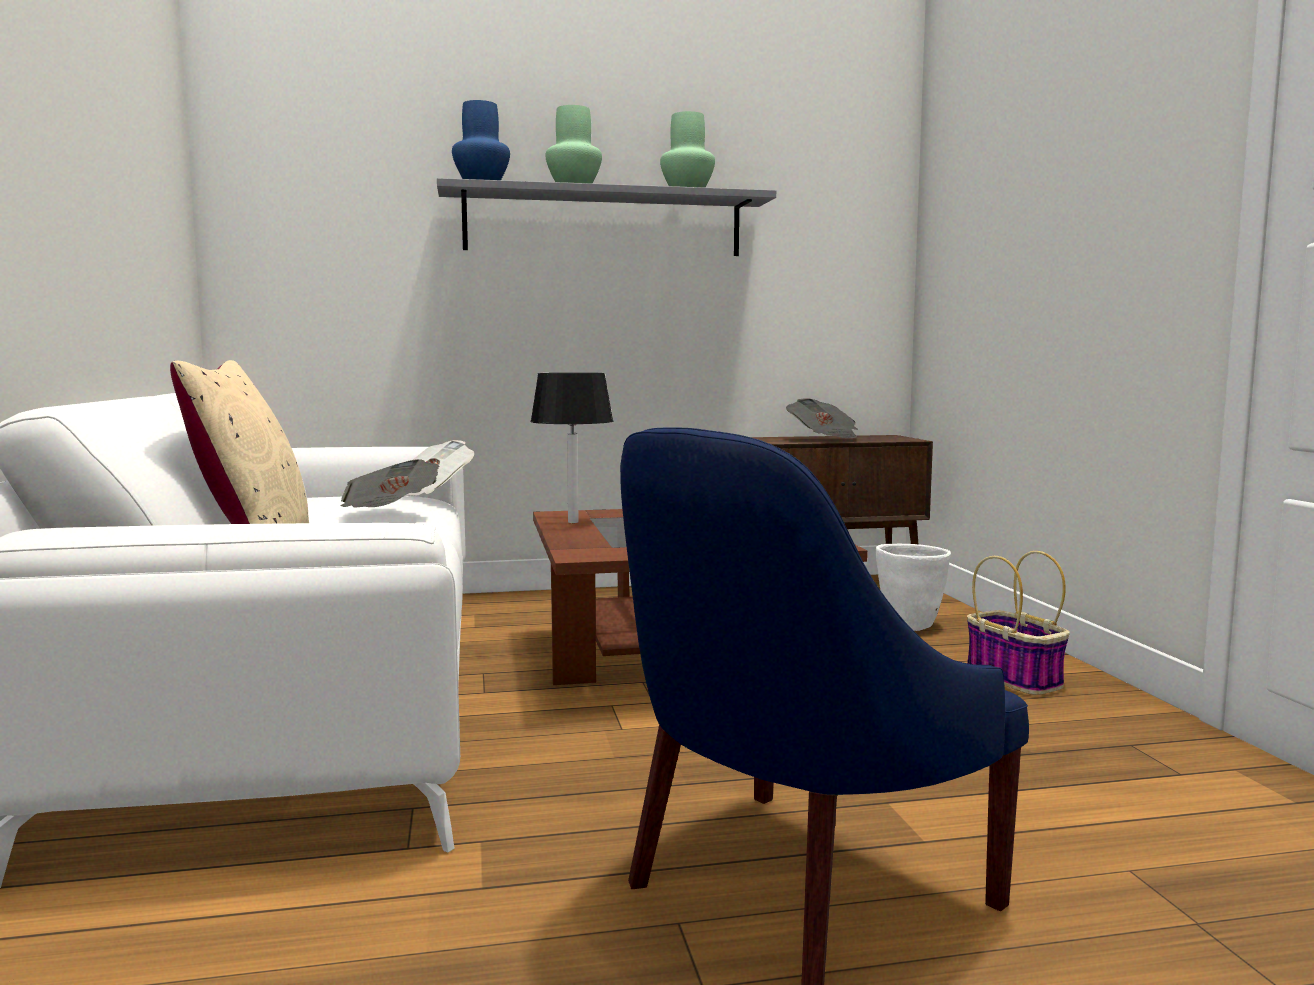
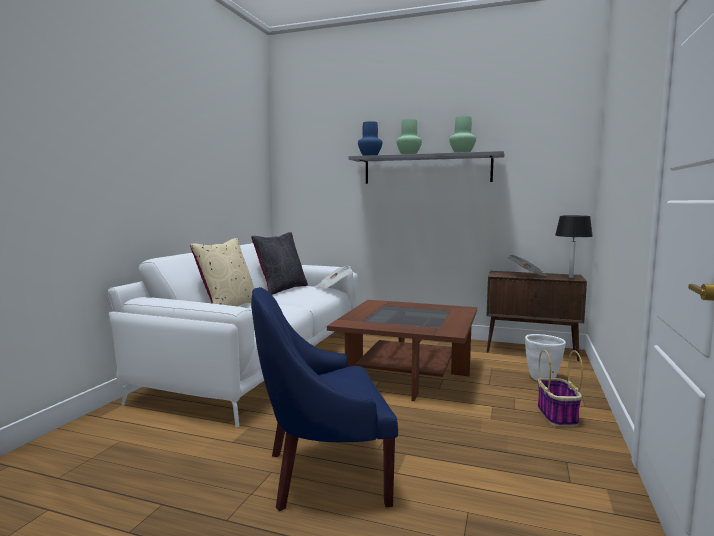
camera: 30 degrees right, 0 degrees up
(313, 505) = (281, 289): none -> black pillow
(390, 513) = (298, 296): newspaper -> none
(572, 522) = (371, 307): black table lamp -> black table lamp (570, 277)

